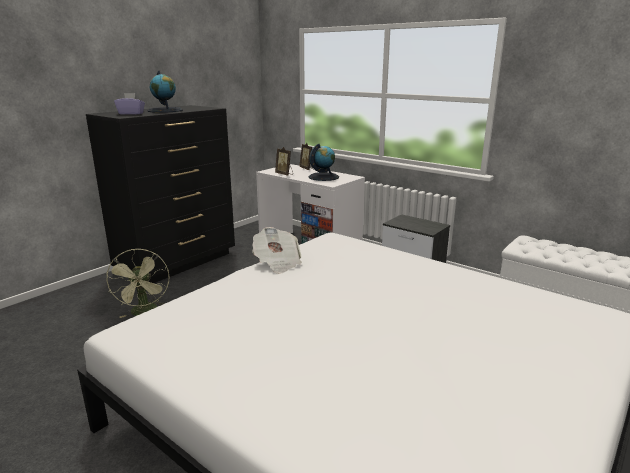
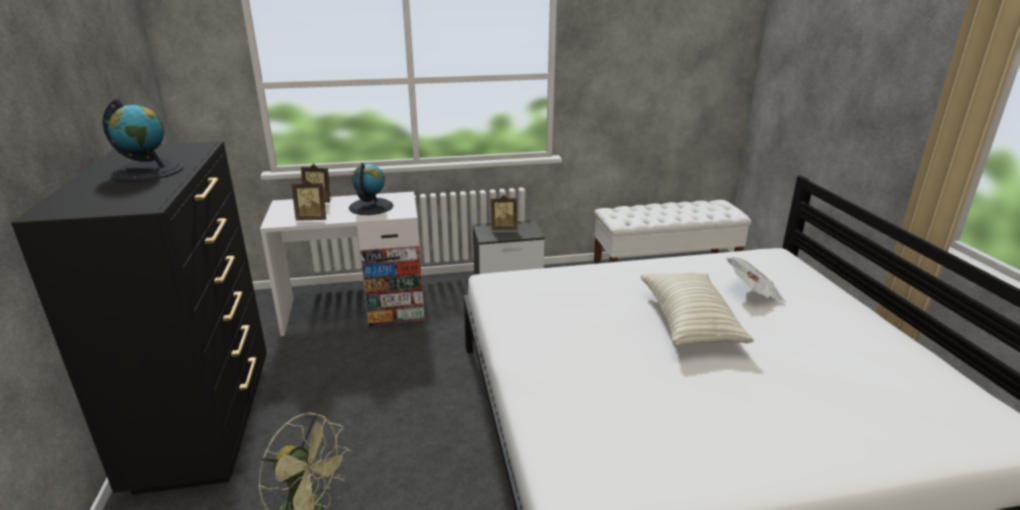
camera: 50 degrees left, 5 degrees up
(131, 113) = (122, 195): purple tissue box -> none
(277, 263) = (514, 335): newspaper -> newspaper (753, 293)
(394, 309) = (689, 323): none -> pillow
(415, 222) = (503, 229): none -> picture frame

